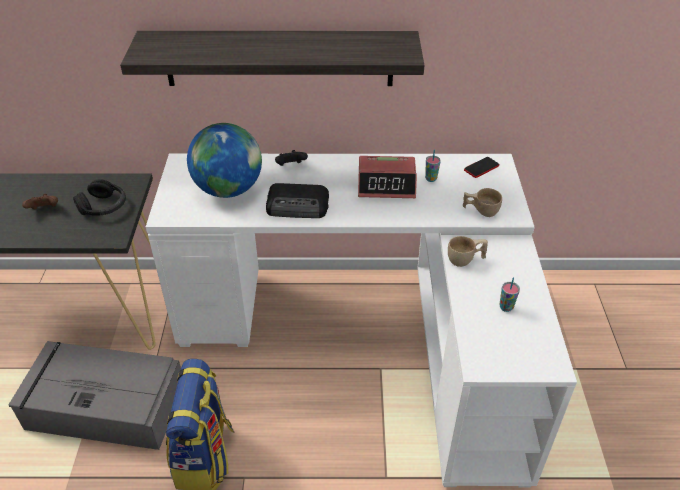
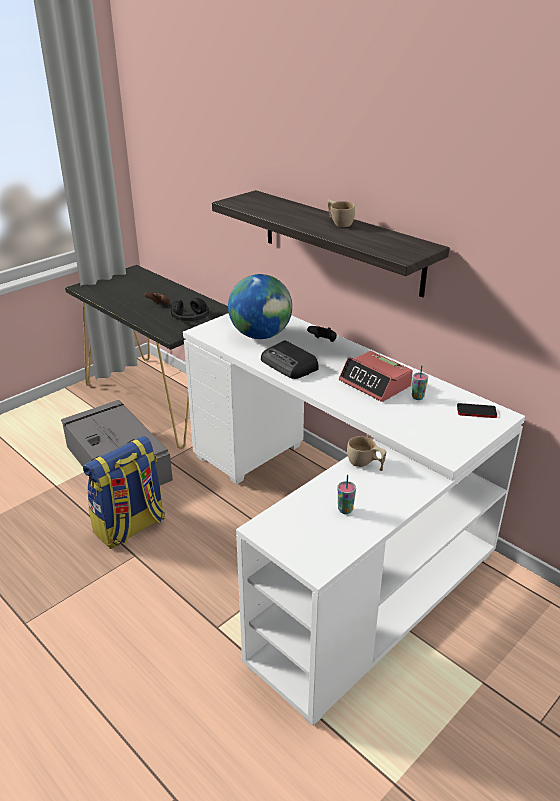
camera: 45 degrees right, 10 degrees down
(480, 211) = (423, 436): beige cup -> beige cup (339, 223)

